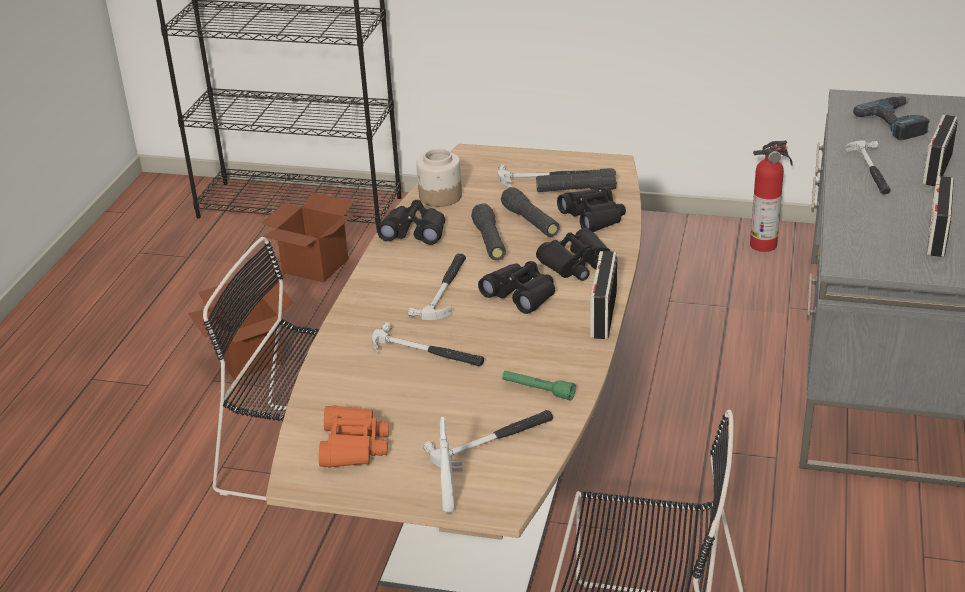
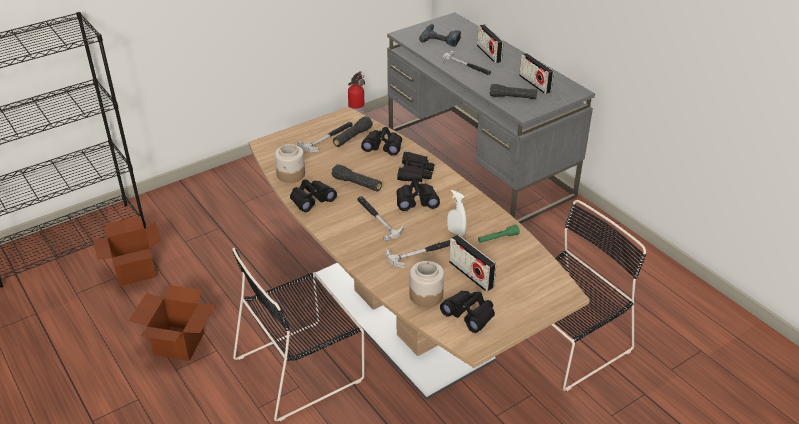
camera: 50 degrees left, 5 degrees up
(348, 396) = (426, 295): none -> jar
(353, 446) = (469, 314): orange binoculars -> black binoculars
(448, 502) = (547, 308): white spray bottle -> white spray bottle (456, 232)
(493, 441) = (519, 272): hammer -> none
(530, 222) = (359, 164): black flashlight -> black flashlight (512, 97)
(603, 314) = (465, 189): radio -> radio (471, 274)

